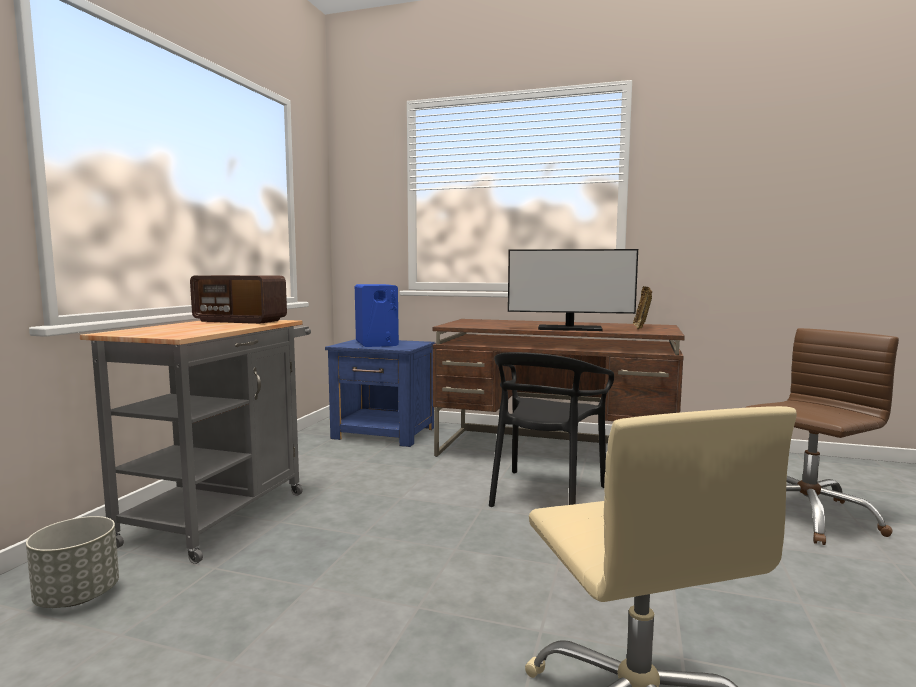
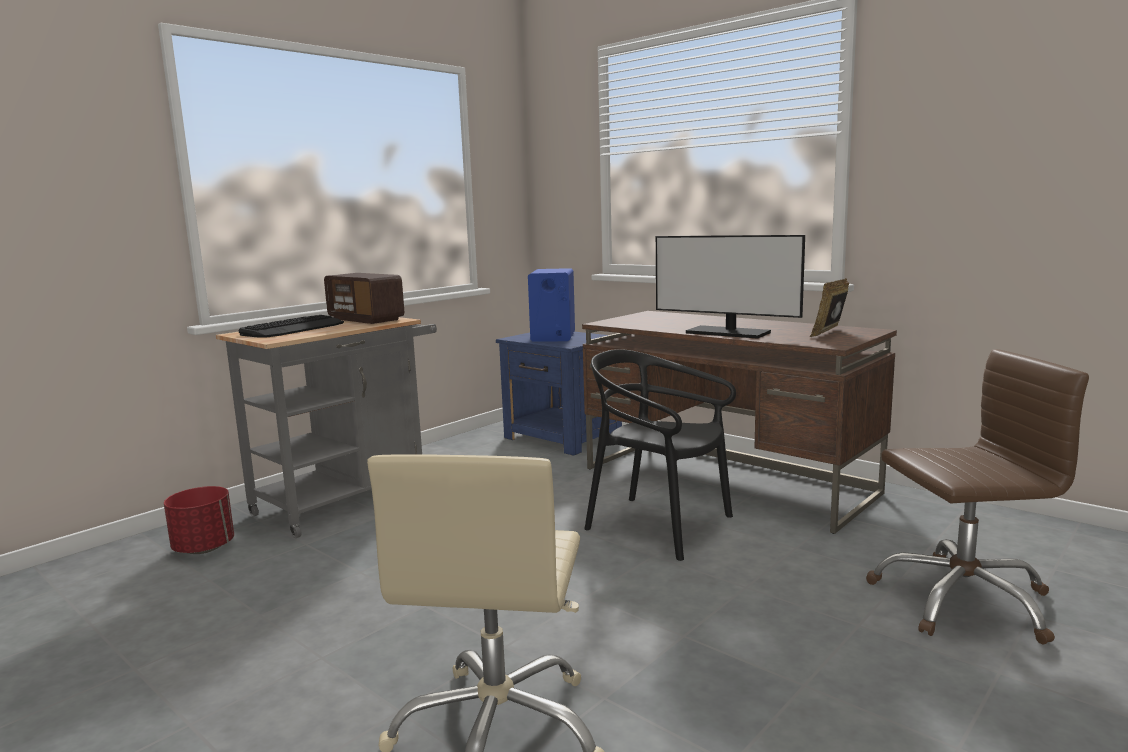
camera: 25 degrees right, 5 degrees up
(77, 596) = (204, 548): grey planter -> red planter
(174, 328) = (293, 328): none -> keyboard
(545, 494) = (659, 526): black chair -> black chair turned 75 degrees clockwise

